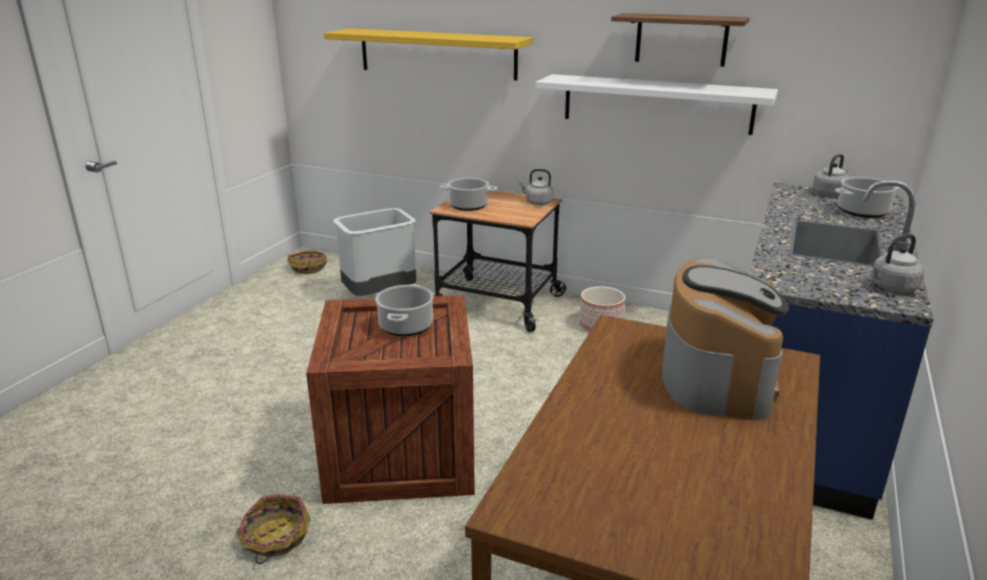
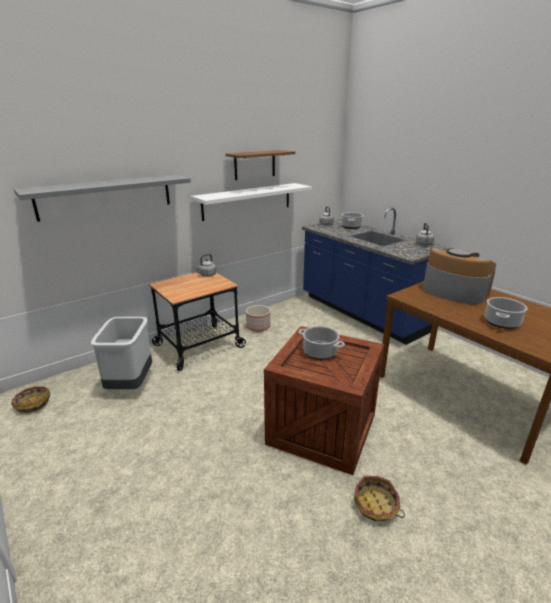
camera: 60 degrees left, 0 degrees up
(437, 53) = (106, 196): yellow shelf -> grey shelf
(469, 206) = (183, 291): cooking pot -> cooking pot (501, 322)

